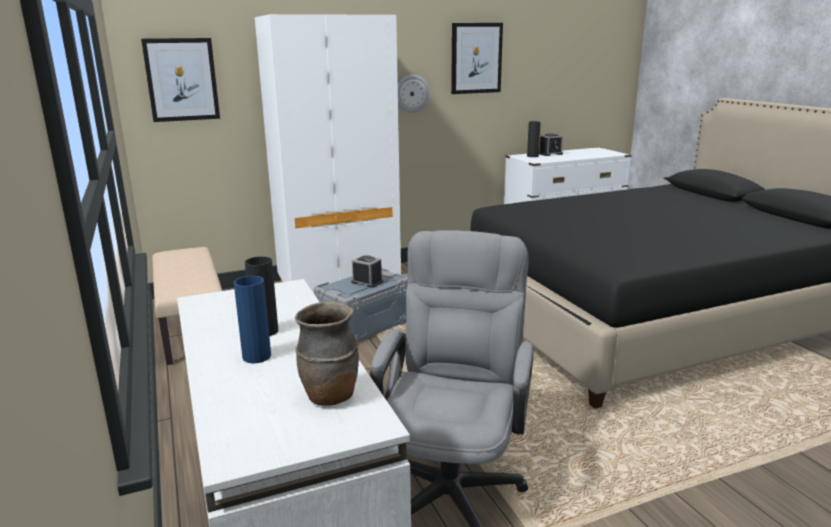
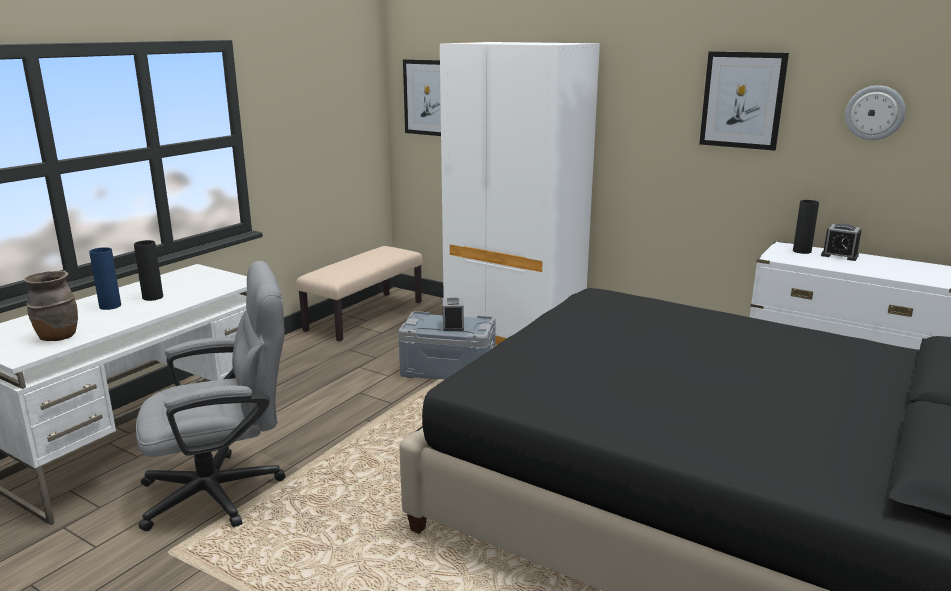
camera: 55 degrees right, 0 degrees up
(412, 93) = (647, 137): wall clock -> wall clock (874, 113)

